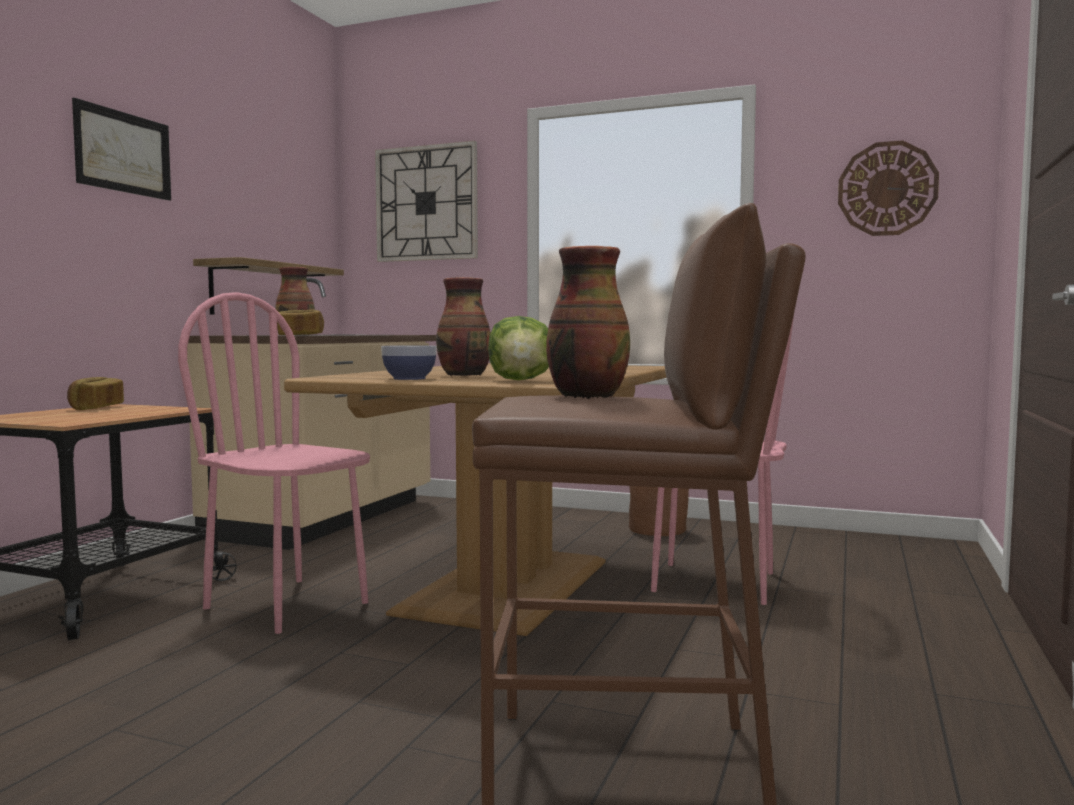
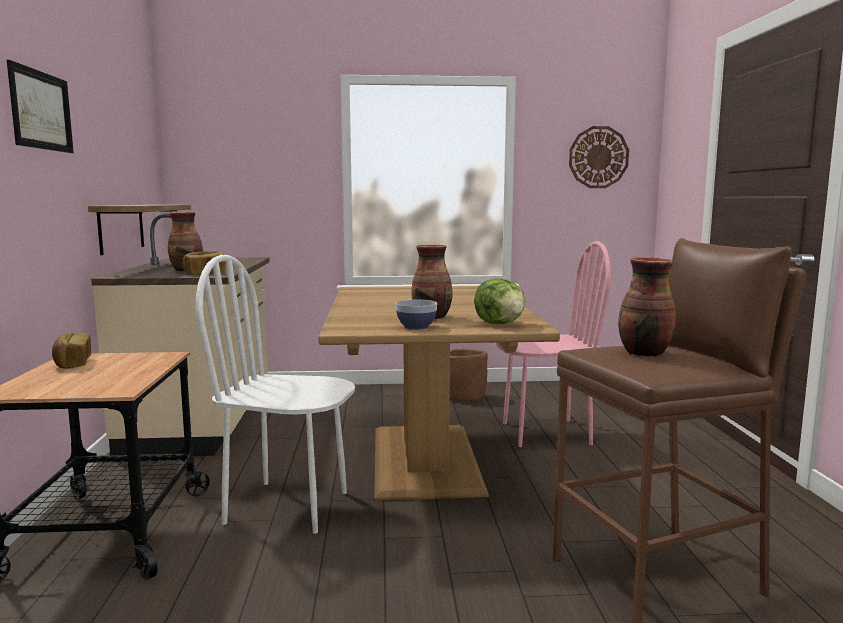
camera: 25 degrees left, 5 degrees up
(288, 605) = (287, 506): pink chair -> white chair
(426, 203) = (249, 145): wall clock -> none

